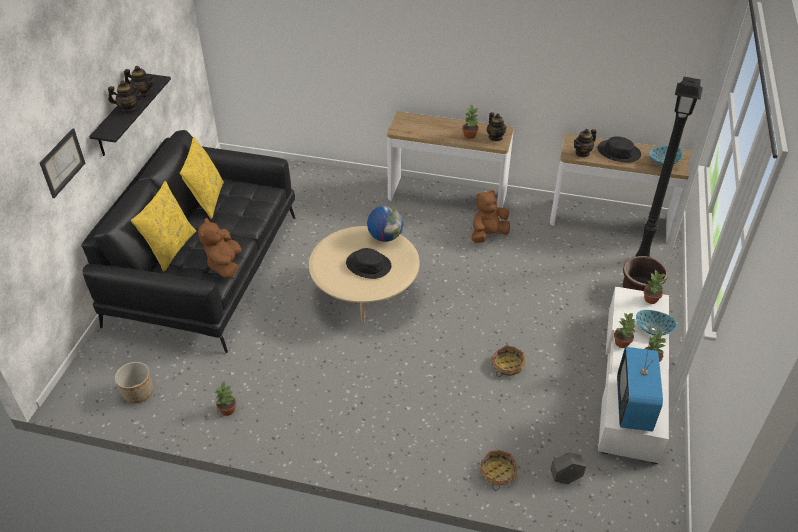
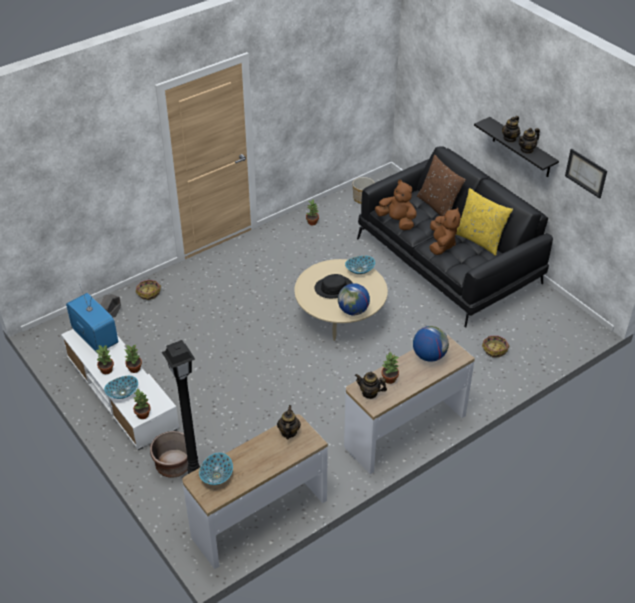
camera: 130 degrees right, 0 degrees up
(62, 162) = (465, 99): picture -> picture (586, 173)
(170, 248) = (438, 206): yellow pillow -> brown pillow
(323, 262) = (359, 270): none -> bowl
(421, 129) = (429, 355): none -> globe
(488, 235) = (330, 423): brown plush toy -> brown plush toy (441, 244)
(507, 366) = (204, 344): basket -> basket (495, 349)
(619, 152) = (262, 458): black hat -> none

